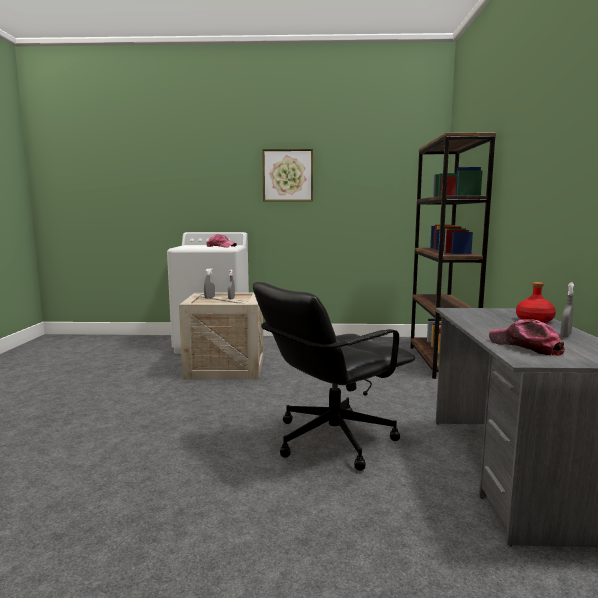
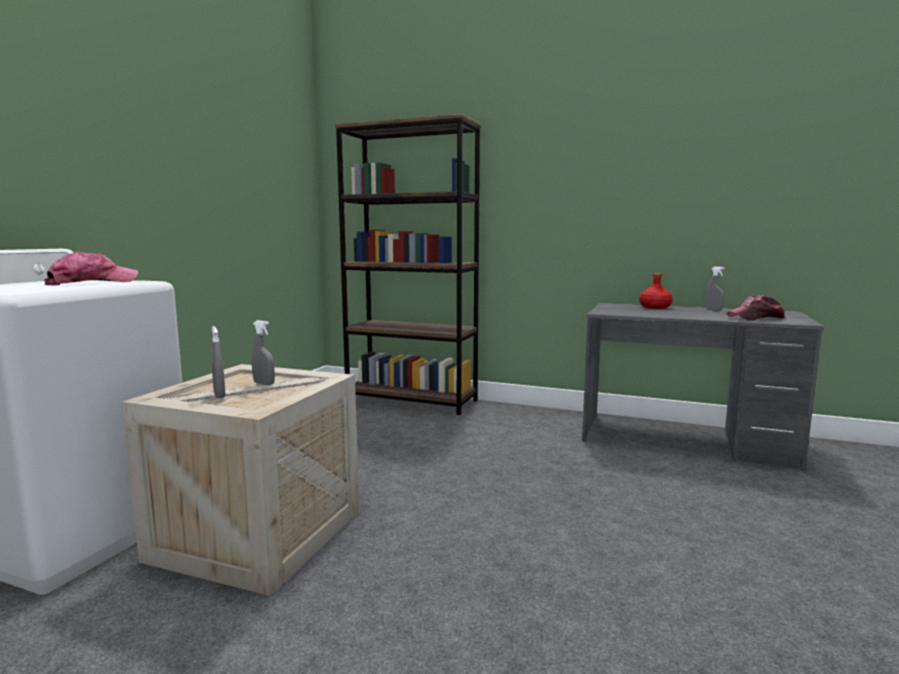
camera: 70 degrees left, 0 degrees up
(287, 175) = (128, 129): picture -> none
(331, 439) = (610, 497): black office chair -> none

